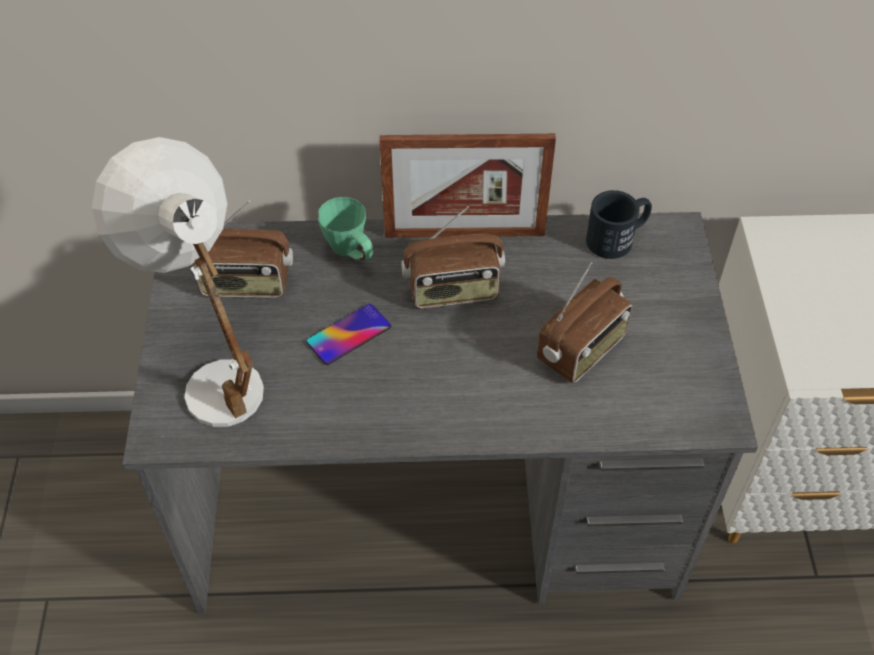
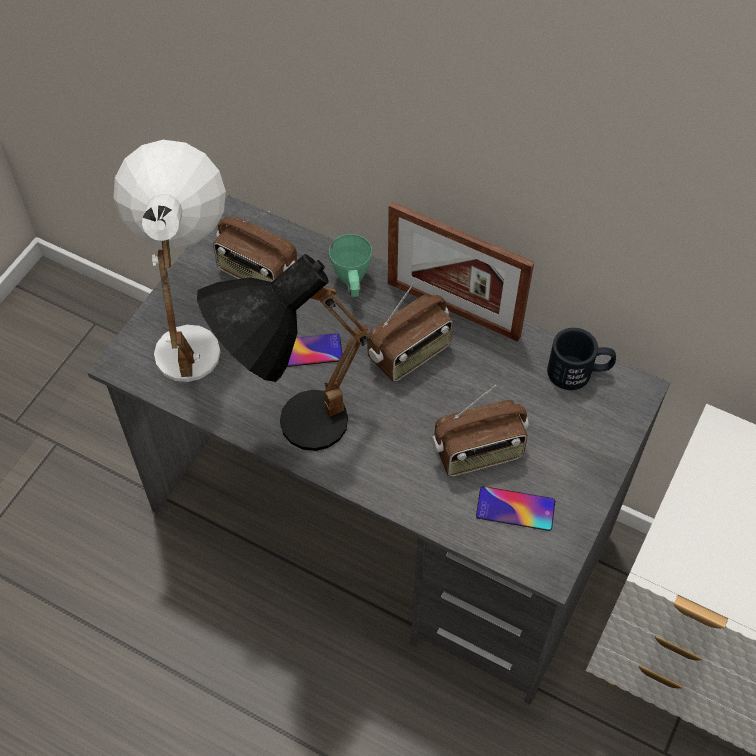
camera: 30 degrees right, 5 degrees up
(381, 415) = (288, 427): none -> black table lamp
(453, 291) = (410, 354): radio -> radio turned 60 degrees counterclockwise
(652, 384) = (515, 509): none -> phone

